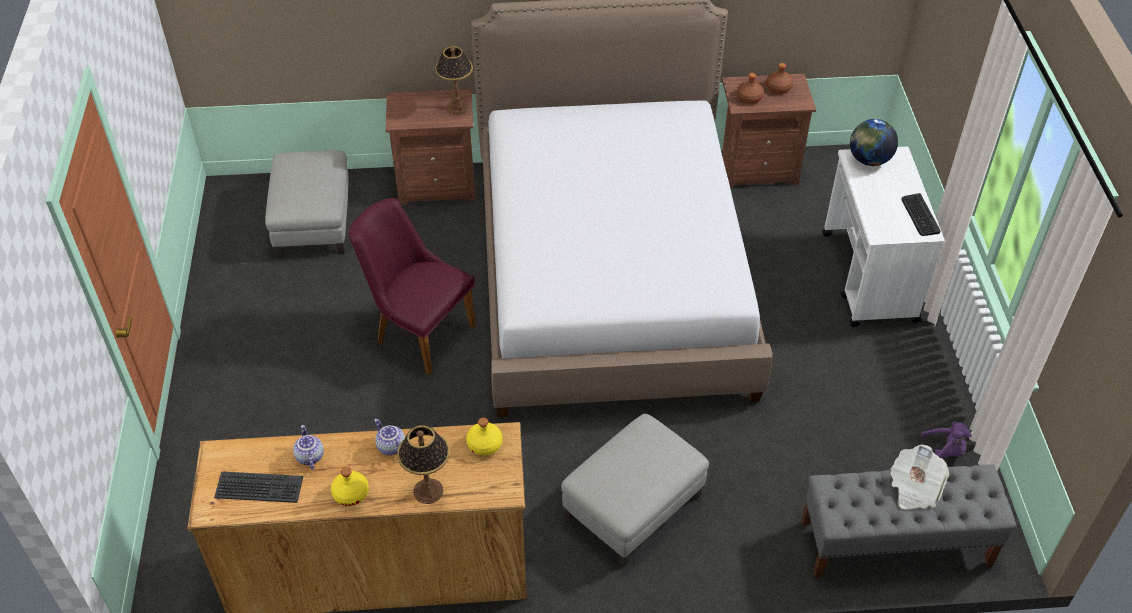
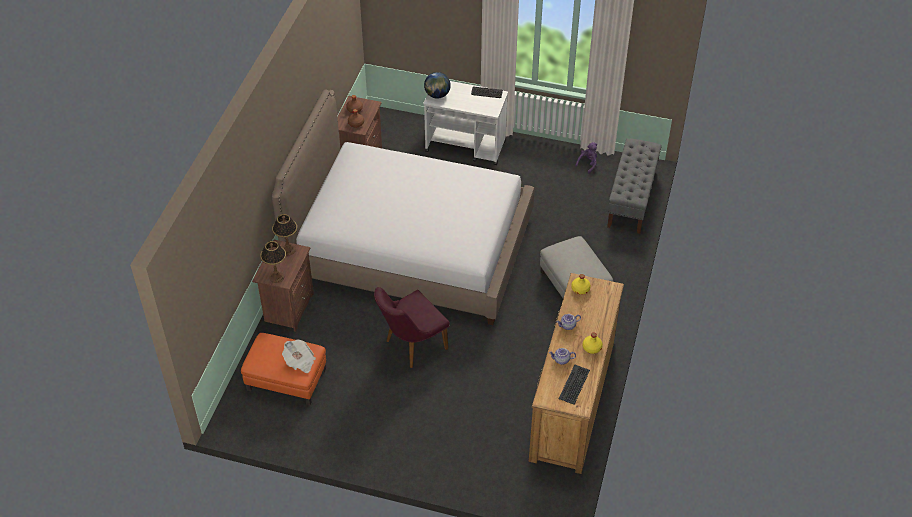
camera: 70 degrees left, 0 degrees up
(313, 222) = (286, 379): grey ottoman -> orange ottoman
(428, 491) = (601, 317): table lamp -> table lamp (276, 277)
(914, 488) = (631, 167): newspaper -> newspaper (299, 362)

